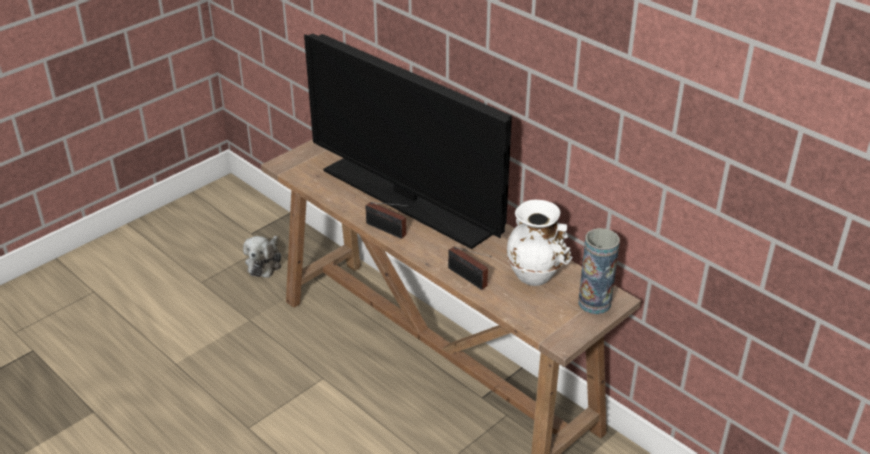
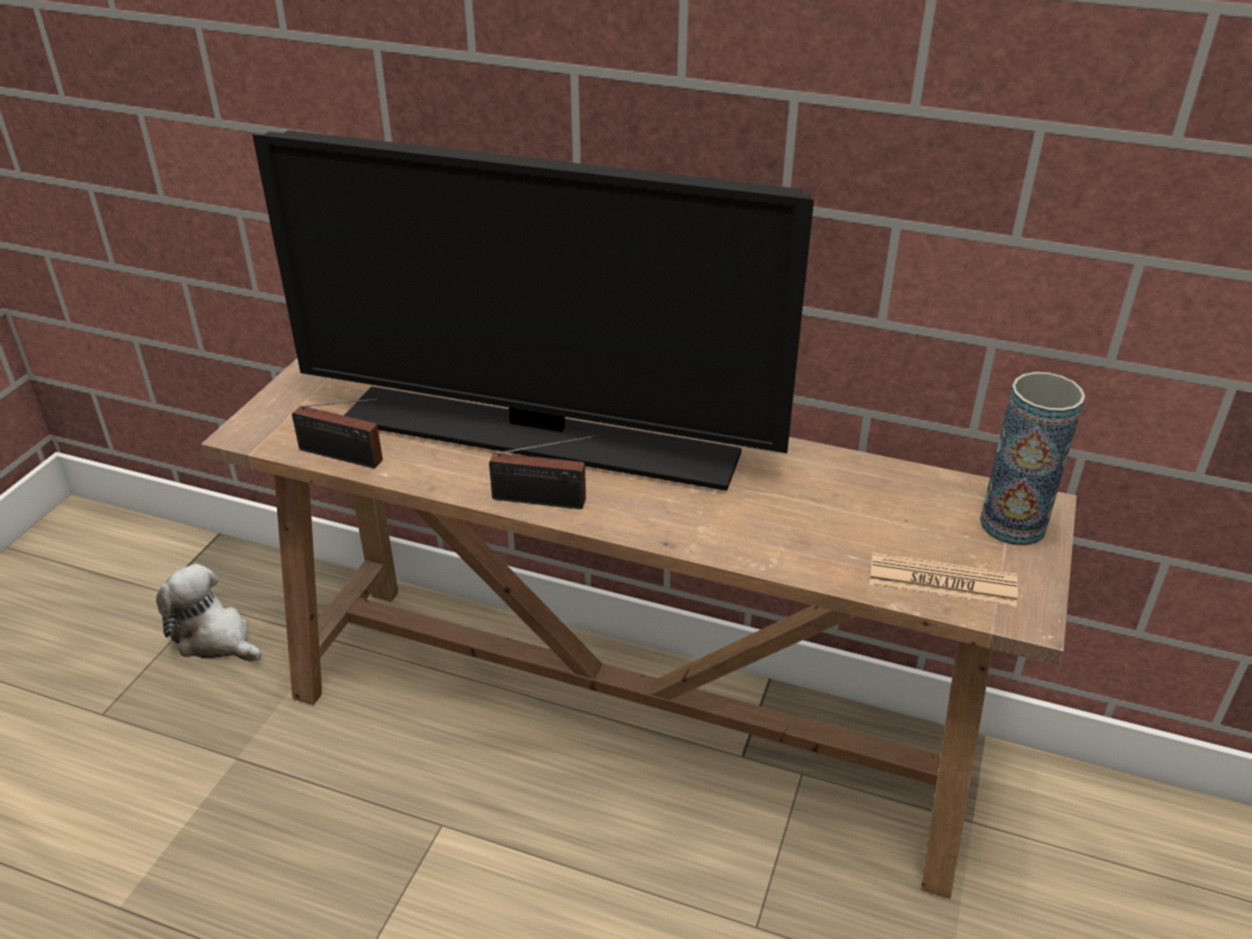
camera: 25 degrees left, 0 degrees up
(265, 263) = (215, 638): plush toy -> plush toy turned 135 degrees clockwise
(469, 278) = (765, 548): radio -> radio (344, 457)
(535, 275) = (872, 505): white vase -> none
(536, 316) = (942, 581): none -> newspaper

